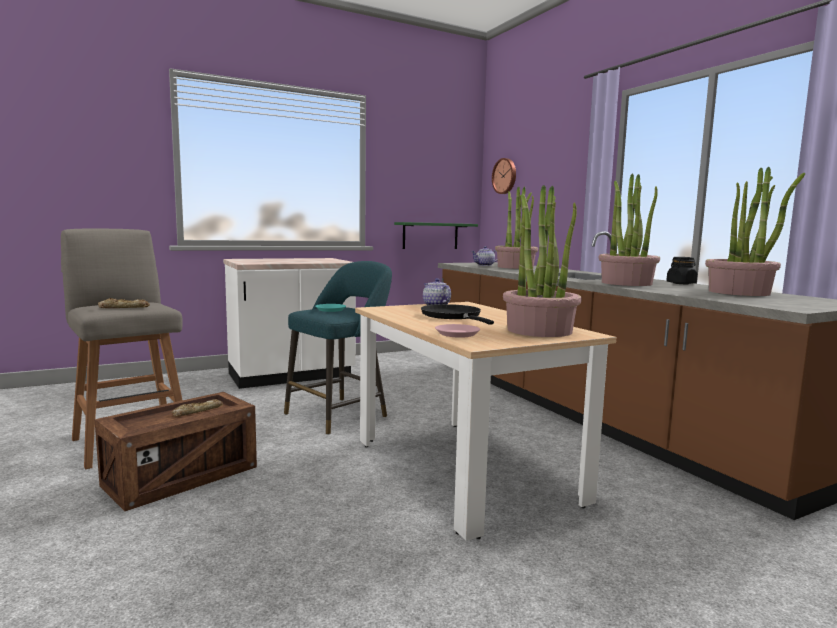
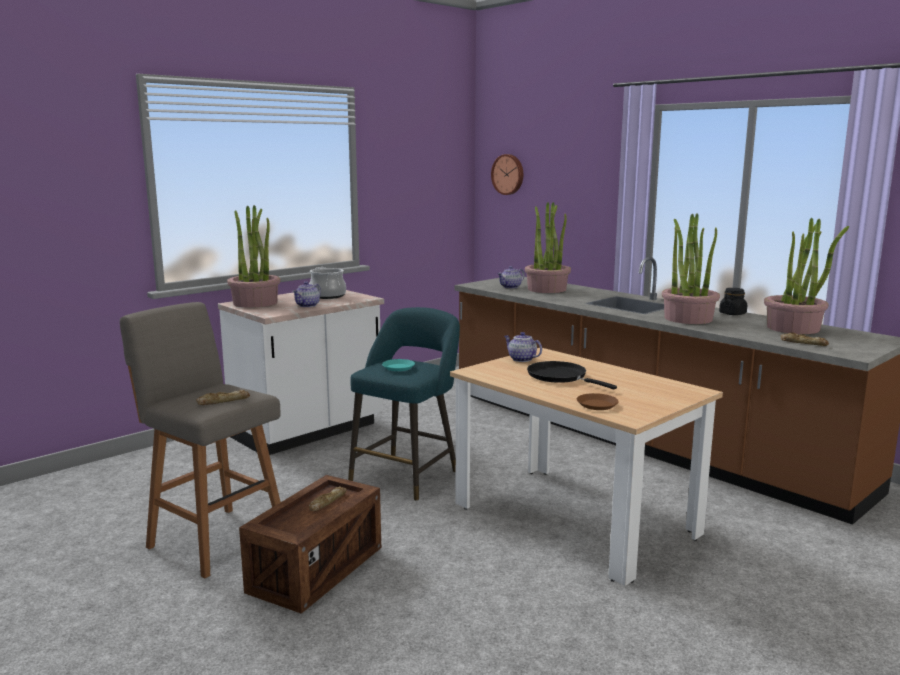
camera: 15 degrees left, 5 degrees up
(287, 262) = (307, 305): none -> teapot
(315, 260) = (327, 296): none -> cooking pot
(430, 236) = (425, 245): green shelf -> none
(457, 334) = (597, 405): pink plate -> brown plate
(539, 330) = (656, 390): potted plant -> potted plant (255, 303)
(738, 299) = (803, 343): none -> bread

